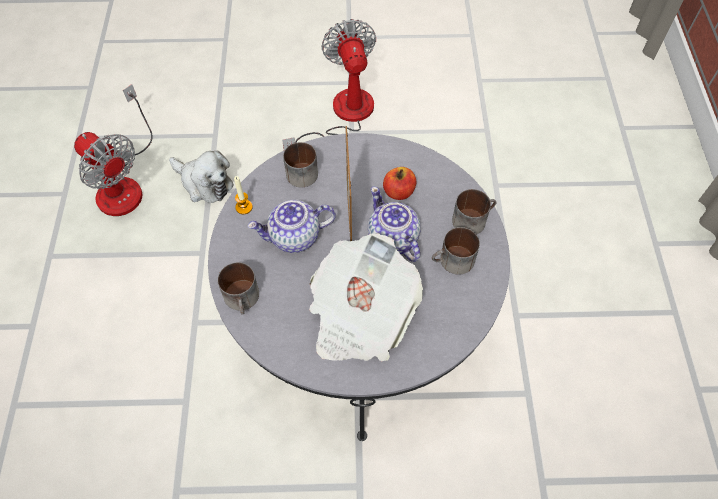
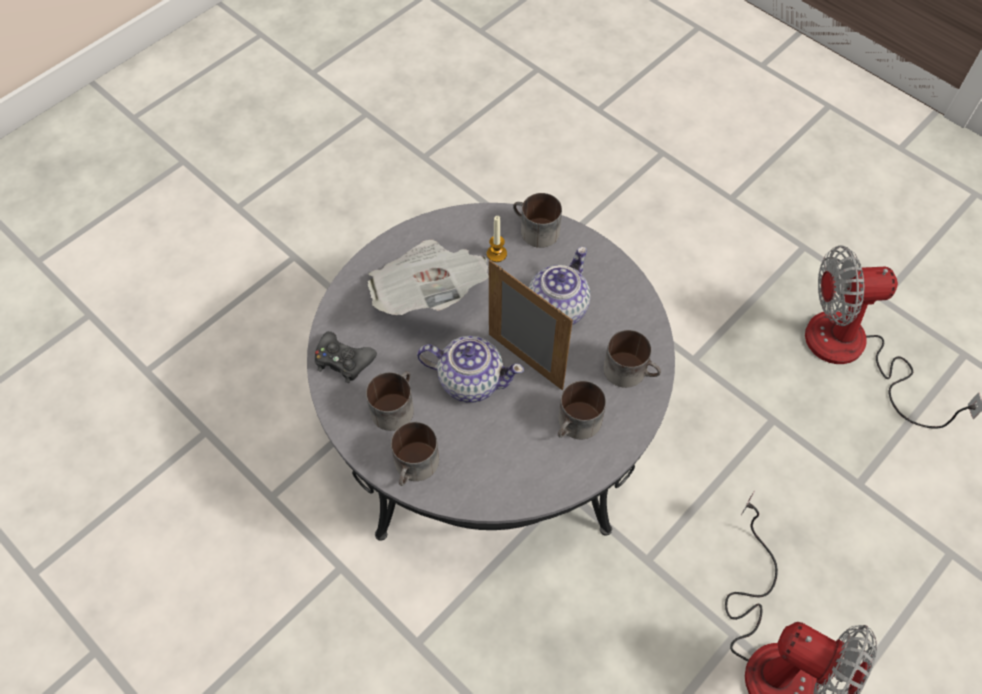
camera: 135 degrees right, 0 degrees up
(204, 183) = (788, 422): plush toy -> none
(244, 207) = (632, 296): candle -> candle (496, 254)
(361, 169) = (577, 425): none -> mug
(399, 192) = (515, 433): apple -> none
(459, 316) = (343, 361): none -> black game controller

